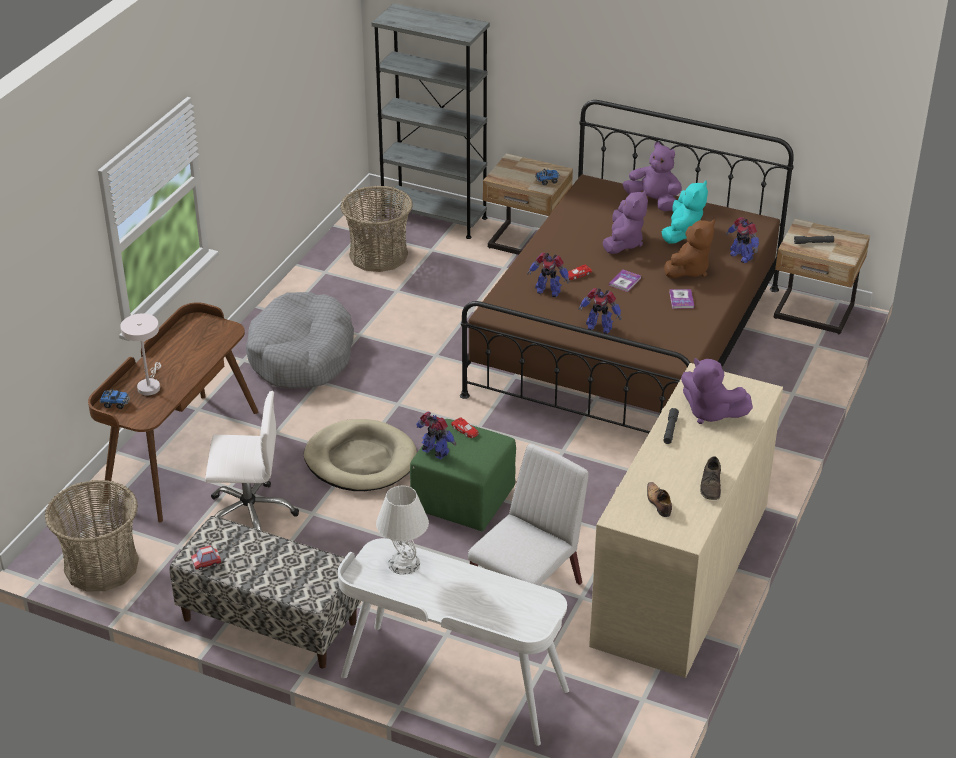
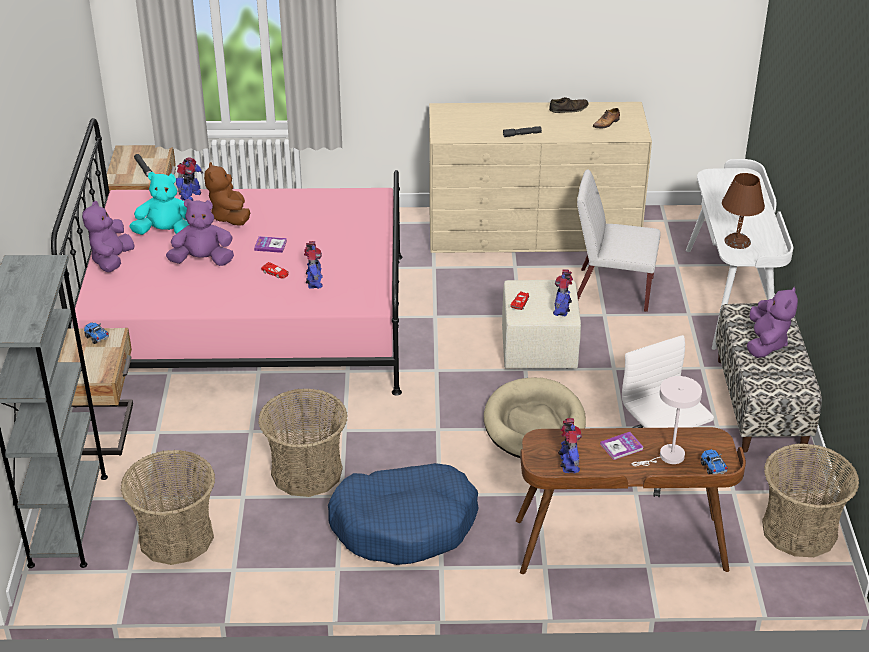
camera: 115 degrees left, 0 degrees up
(206, 563) = (801, 377): toy car -> none
(302, 355) = (404, 524): grey dog bed -> blue dog bed
(400, 325) = (306, 471): none -> basket
(403, 563) = (737, 241): white table lamp -> brown table lamp
(462, 500) = (539, 350): green ottoman -> beige ottoman
(599, 327) = (354, 242): toy robot -> toy robot (568, 464)
(625, 340) = (249, 322): brown bed -> pink bed
(681, 300) = (282, 211): book -> book (621, 447)
(689, 270) = (230, 217): brown plush toy -> brown plush toy turned 120 degrees counterclockwise
(710, 413) = (487, 123): purple plush toy -> purple plush toy (766, 343)

